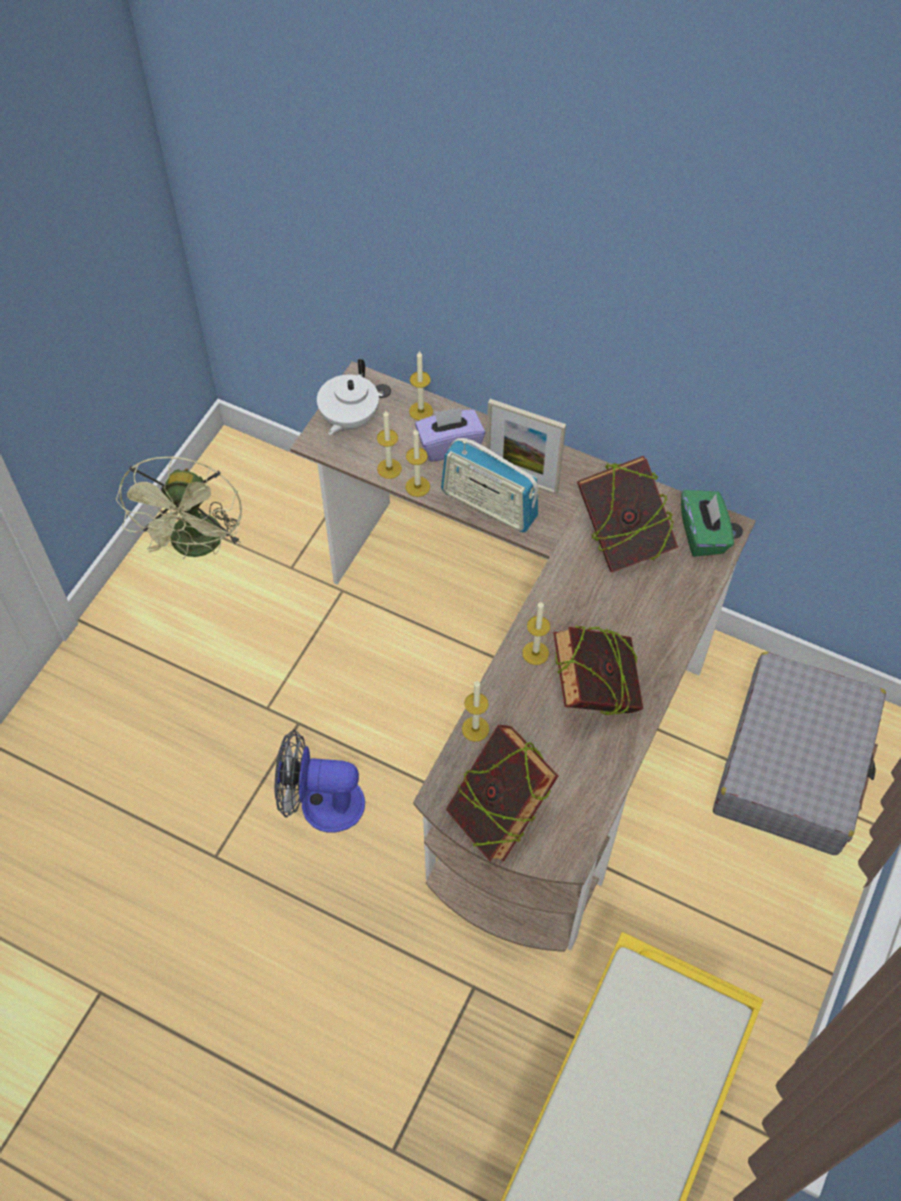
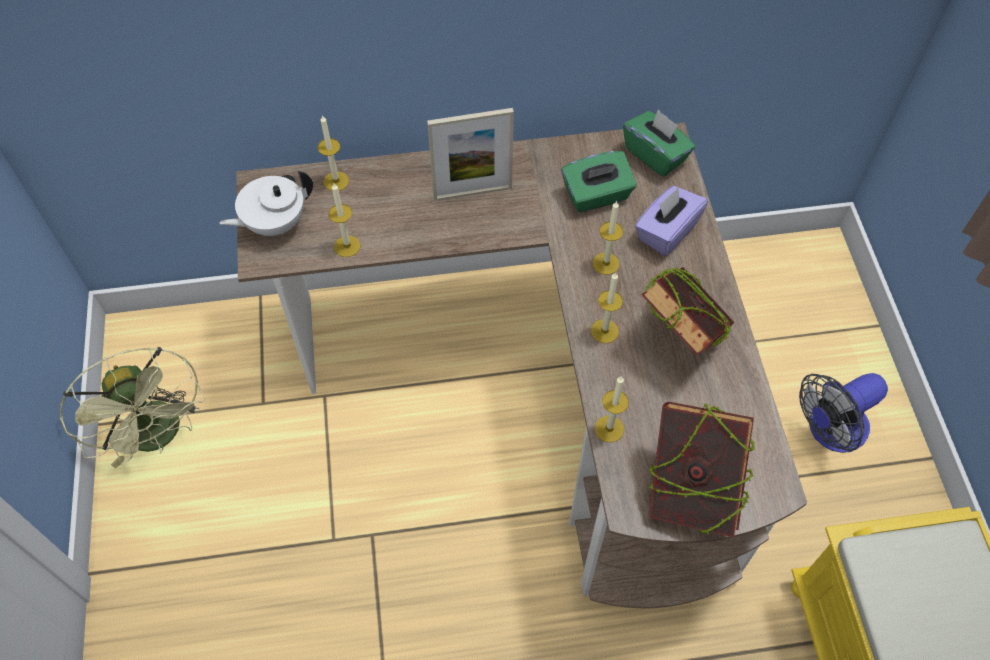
camera: 35 degrees left, 0 degrees up
(320, 803) = (445, 592): fan -> fan (829, 431)
(348, 419) = (274, 223): white teapot -> white teapot turned 75 degrees clockwise
(417, 486) = (385, 247): candle -> candle (606, 263)
(449, 445) = (385, 197): purple tissue box -> purple tissue box (666, 232)
(489, 505) = (462, 228): radio -> none
(622, 540) = (596, 196): book -> green tissue box
(794, 764) = (781, 317): grey suitcase -> none

